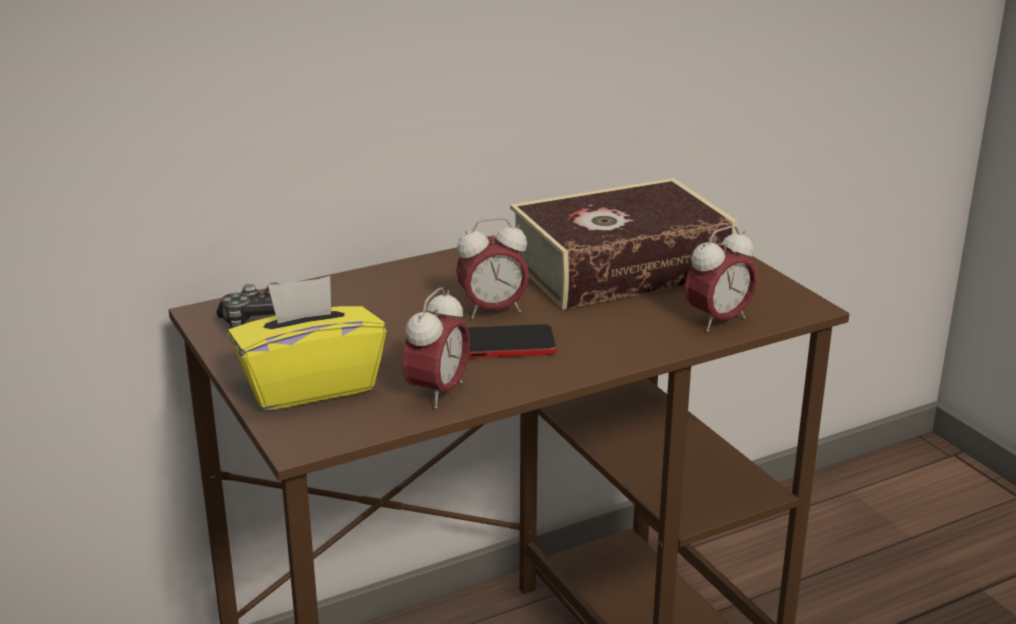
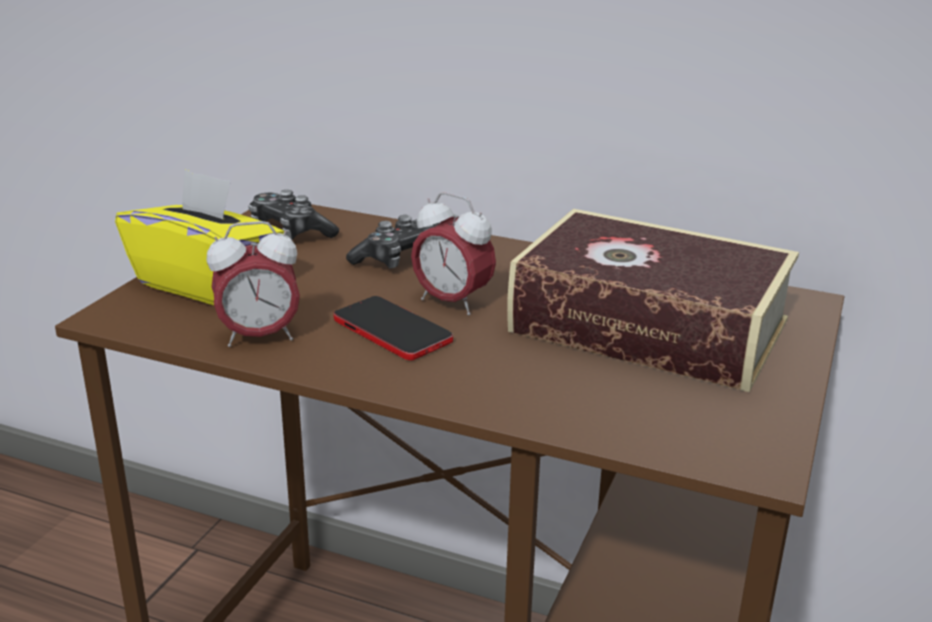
camera: 50 degrees right, 0 degrees up
(391, 302) = (400, 259): none -> game controller
(718, 321) = (624, 421): alarm clock -> none

